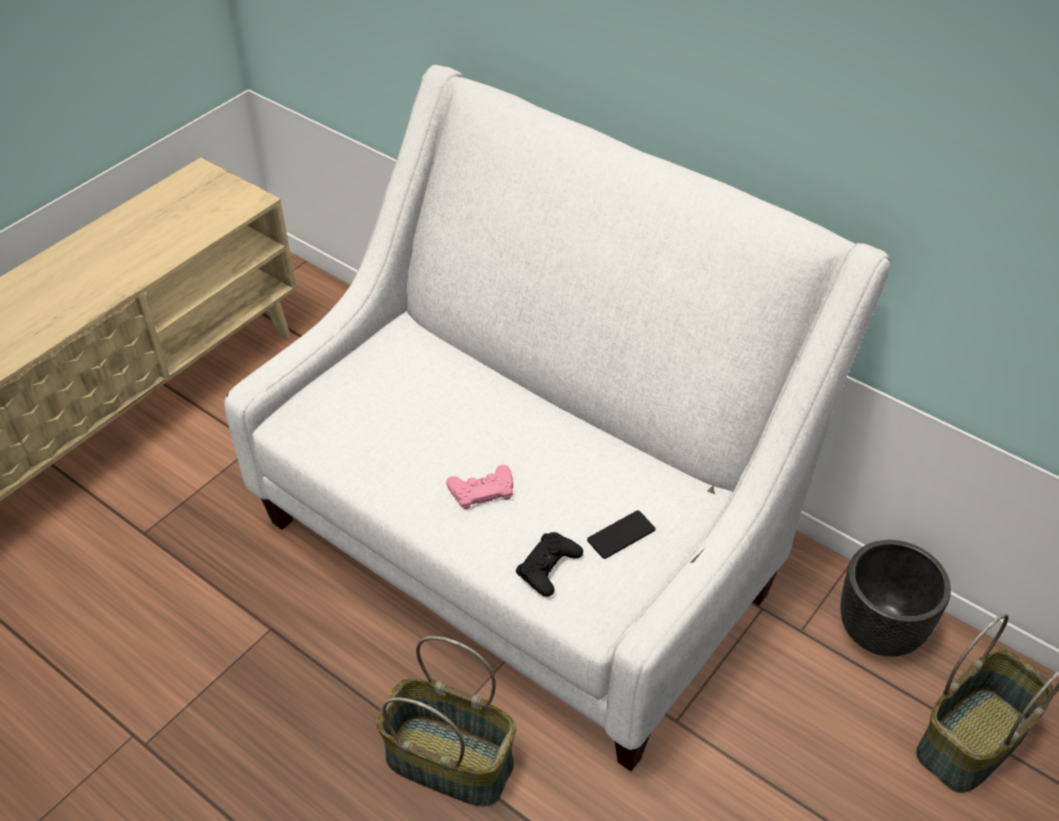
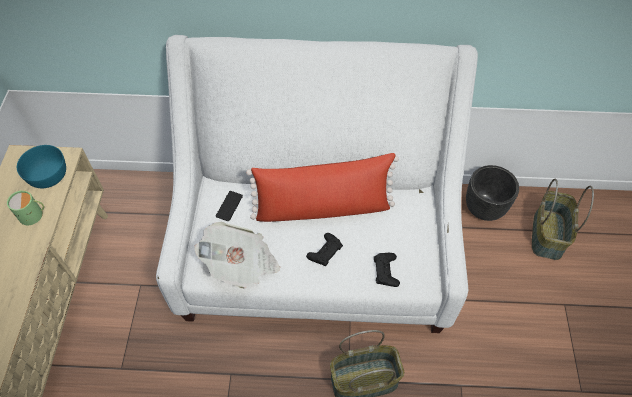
camera: 35 degrees left, 10 degrees up
(154, 248) = (33, 215): none -> green mug
(213, 211) = (48, 175): none -> turquoise bowl
(351, 443) = (241, 264): none -> newspaper
(482, 490) = (325, 251): pink game controller -> black game controller
(534, 432) = (323, 207): none -> red pillow
(621, 535) = (402, 236): phone -> phone (229, 206)

